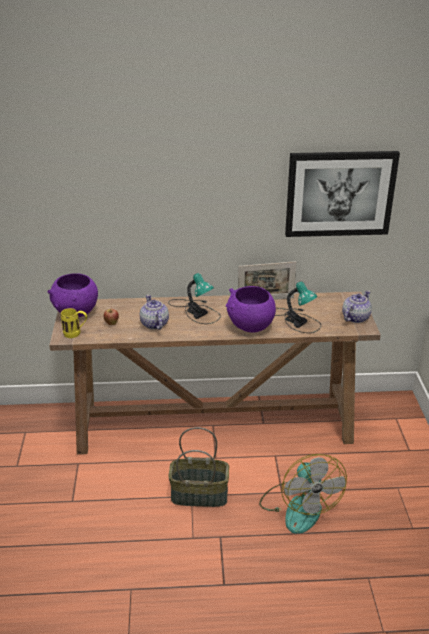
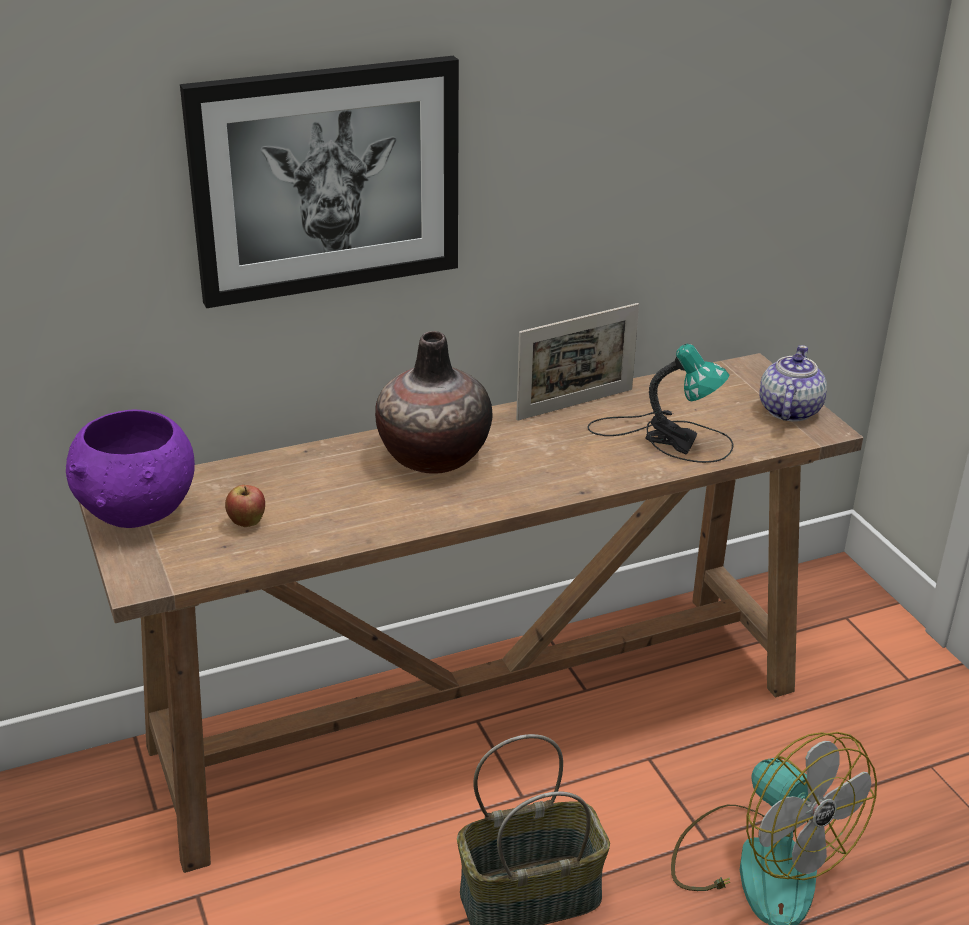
camera: 20 degrees left, 0 degrees up
(76, 334) = (169, 566): yellow mug -> none
(154, 324) = (355, 506): teapot -> none
(196, 310) = (433, 455): table lamp -> vase
(250, 326) = (581, 470): purple bowl -> none
(340, 193) = (719, 133): picture -> picture (326, 180)

